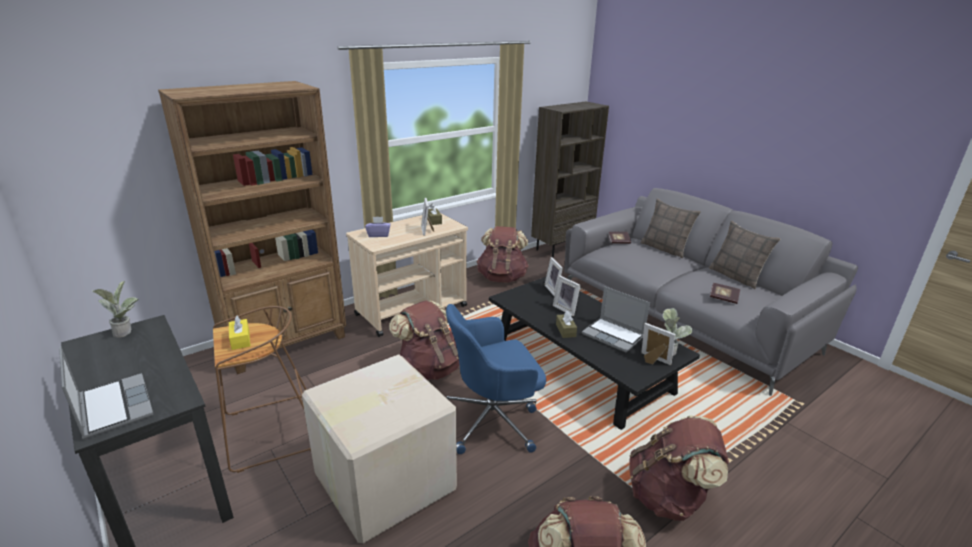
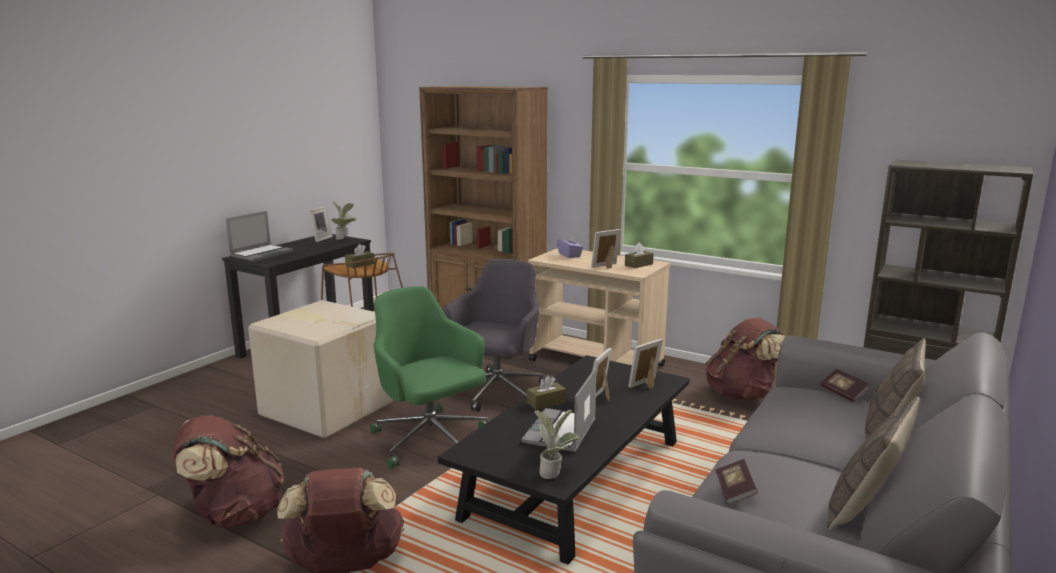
camera: 70 degrees right, 10 degrees down
(240, 340) = (360, 264): yellow tissue box -> brown tissue box
(429, 368) = (495, 393): brown backpack -> grey office chair
(493, 420) = (430, 439): blue office chair -> green office chair
(653, 361) = (516, 463): picture frame -> picture frame (320, 239)

